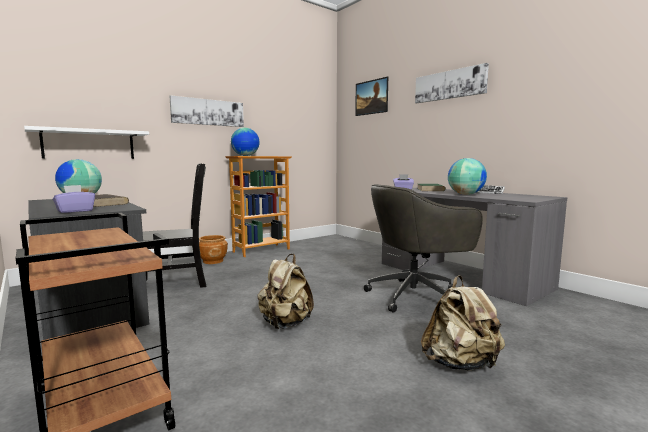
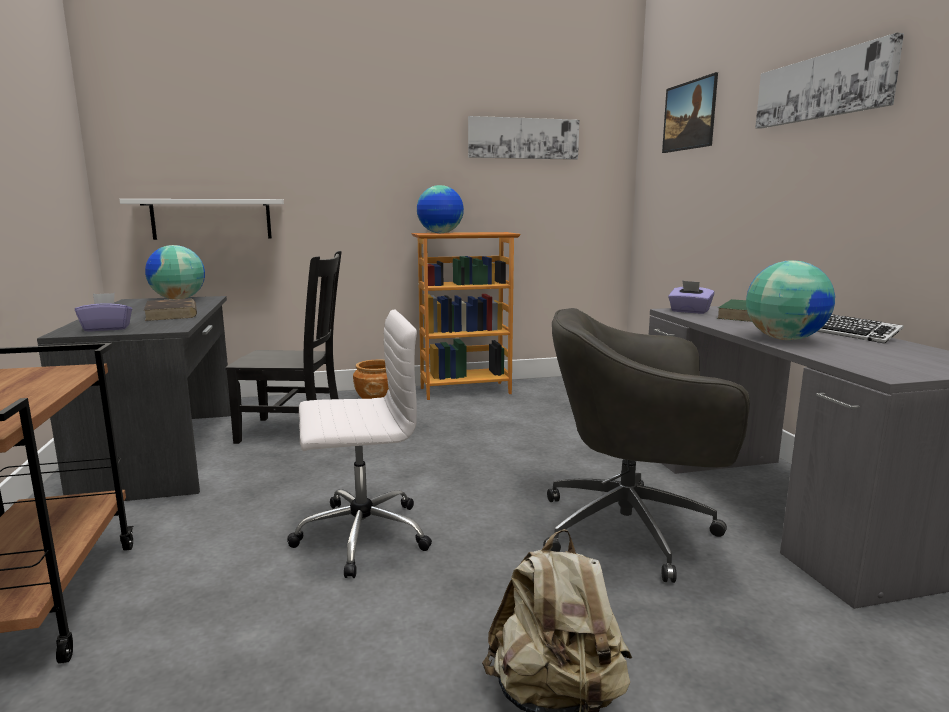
camera: 25 degrees right, 5 degrees up
(208, 112) = (386, 161): picture -> picture (523, 138)
(285, 324) = (360, 535): beige backpack -> white office chair

